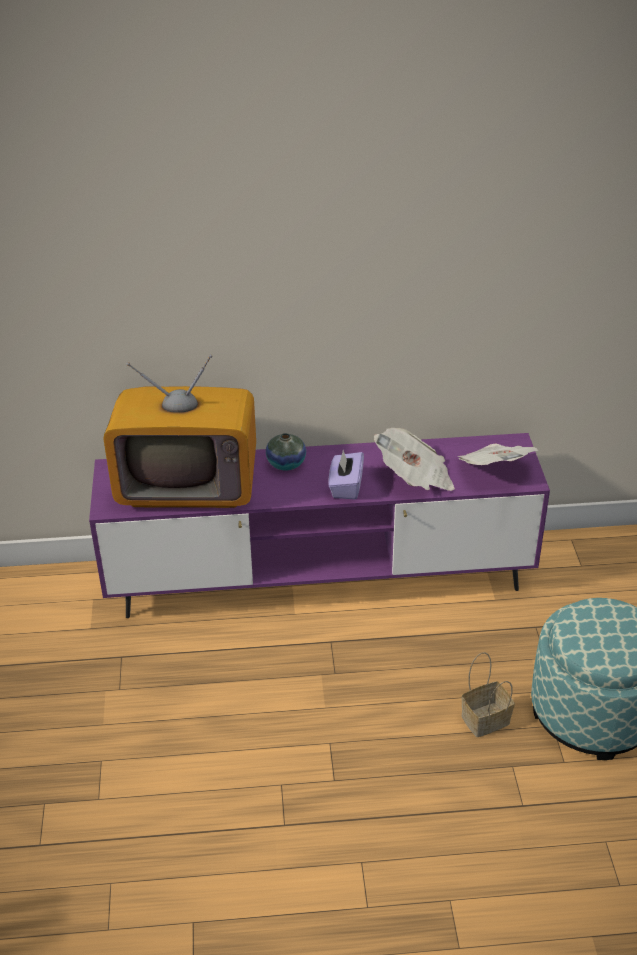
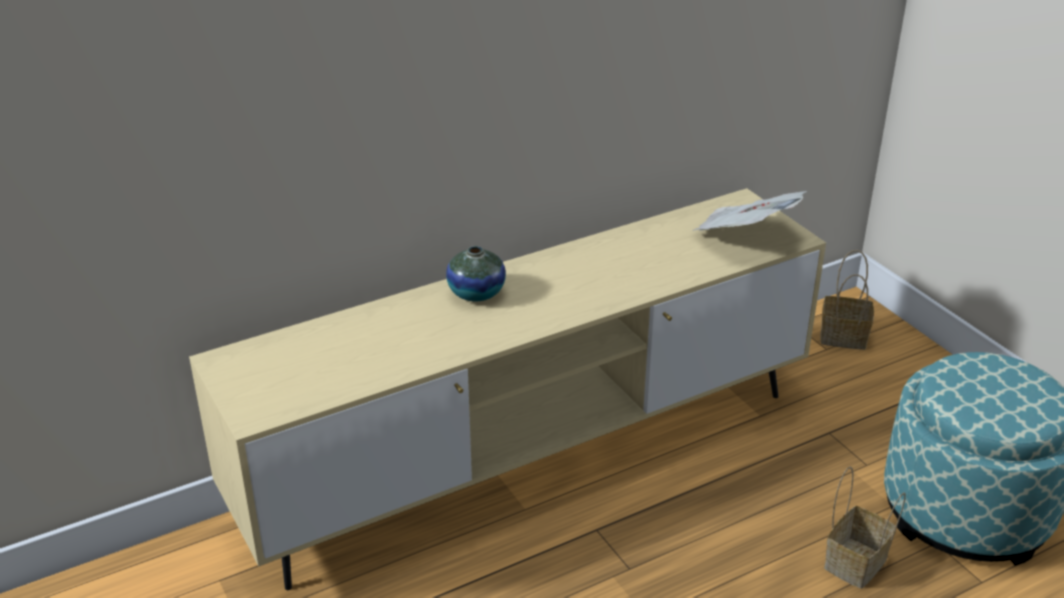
camera: 25 degrees left, 5 degrees down
(188, 483) = (355, 351): television -> none
(319, 581) = (530, 458): purple tv stand -> beige tv stand
(346, 486) = (578, 300): purple tissue box -> none
(415, 478) = (657, 268): newspaper -> none
(603, 560) = (845, 336): none -> basket

